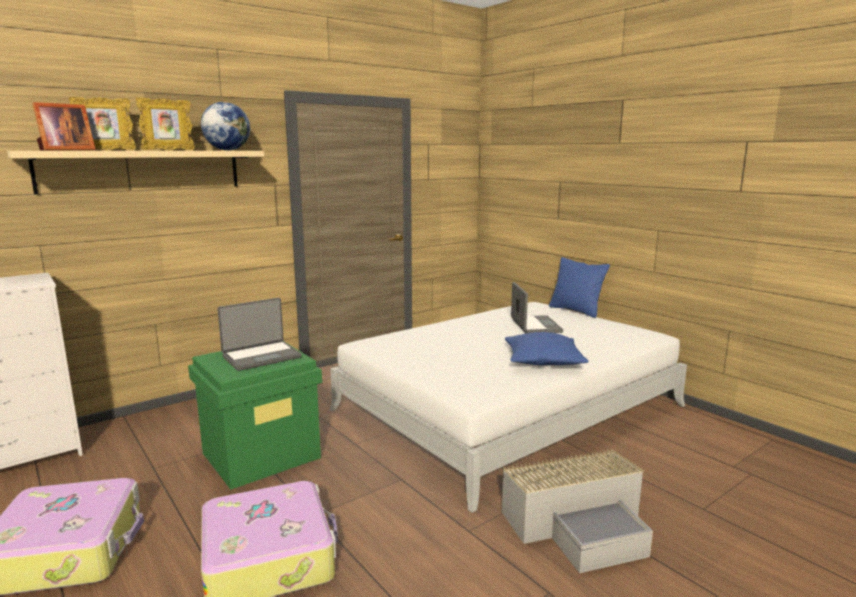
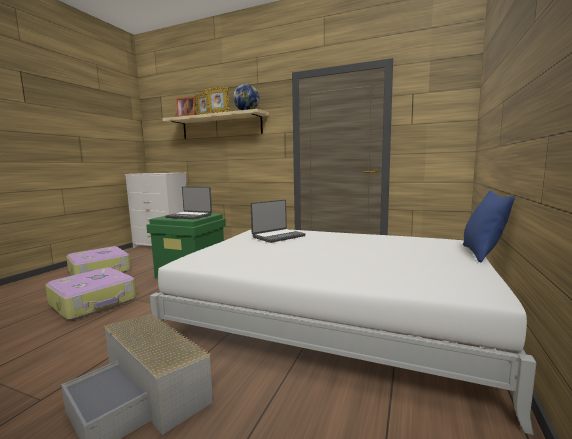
camera: 60 degrees right, 5 degrees down
(534, 326) = (384, 248): laptop -> laptop (278, 236)
(543, 361) = (295, 265): blue pillow -> none

